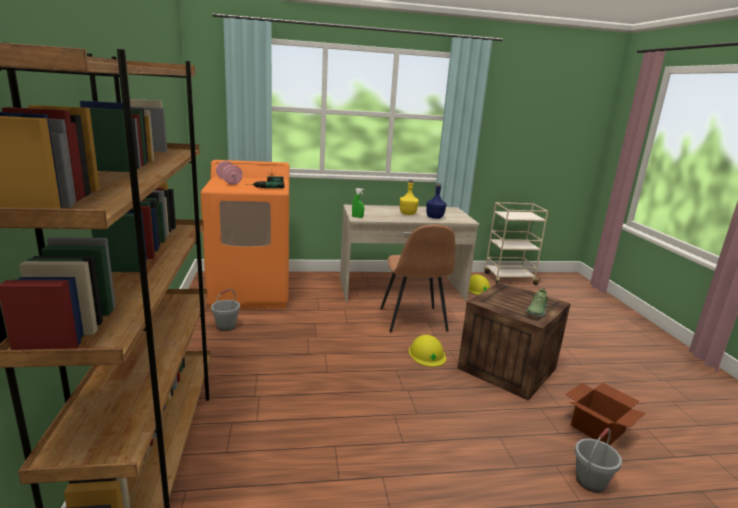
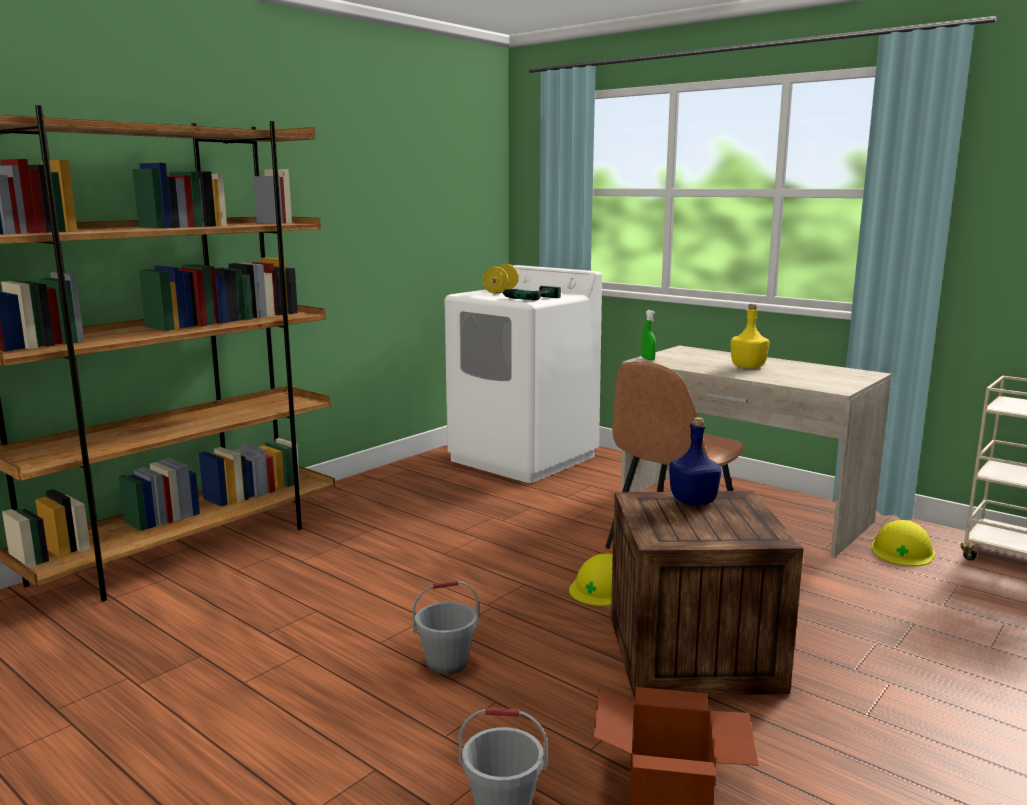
camera: 50 degrees right, 5 degrees down
(226, 326) = (433, 480): grey bucket -> grey bucket (447, 663)
(229, 181) = (500, 291): pink dumbbell -> yellow dumbbell
(251, 292) = (523, 458): orange washing machine -> white washing machine
(435, 217) = (784, 377): blue bottle -> blue bottle (693, 501)
(536, 311) = (696, 533): shoe -> none

